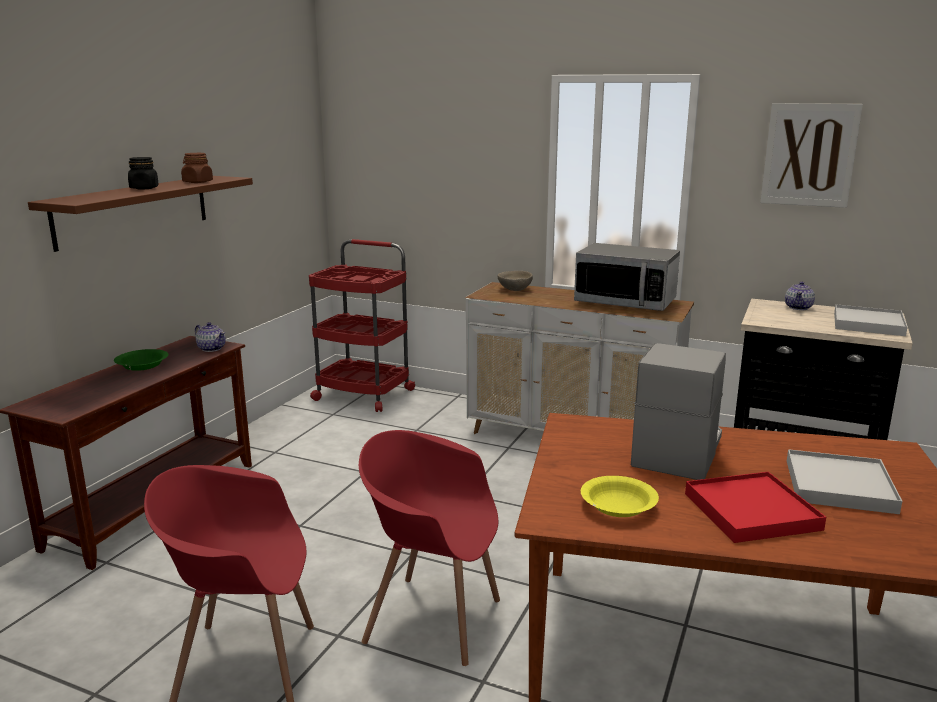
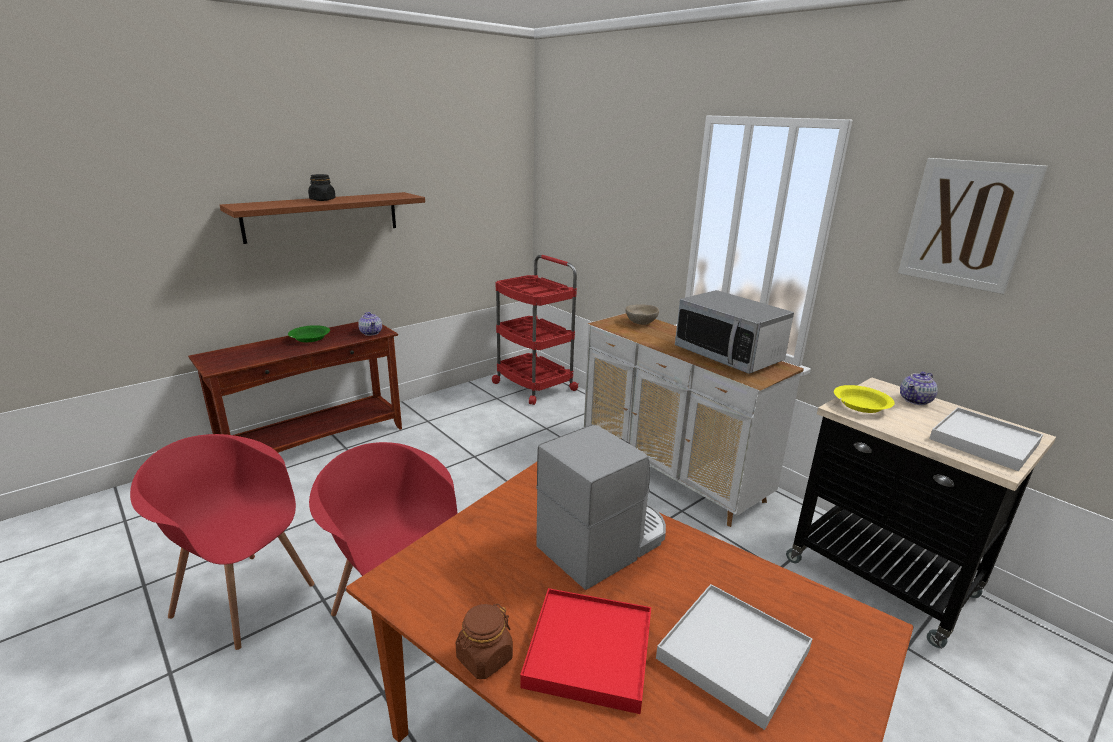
camera: 25 degrees right, 5 degrees up
(197, 182) = (374, 197): brown jar -> brown jar (484, 658)
(618, 506) = (465, 592): yellow bowl -> yellow bowl (860, 406)

